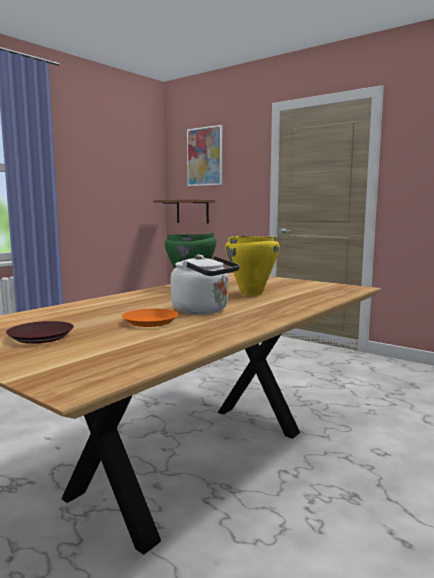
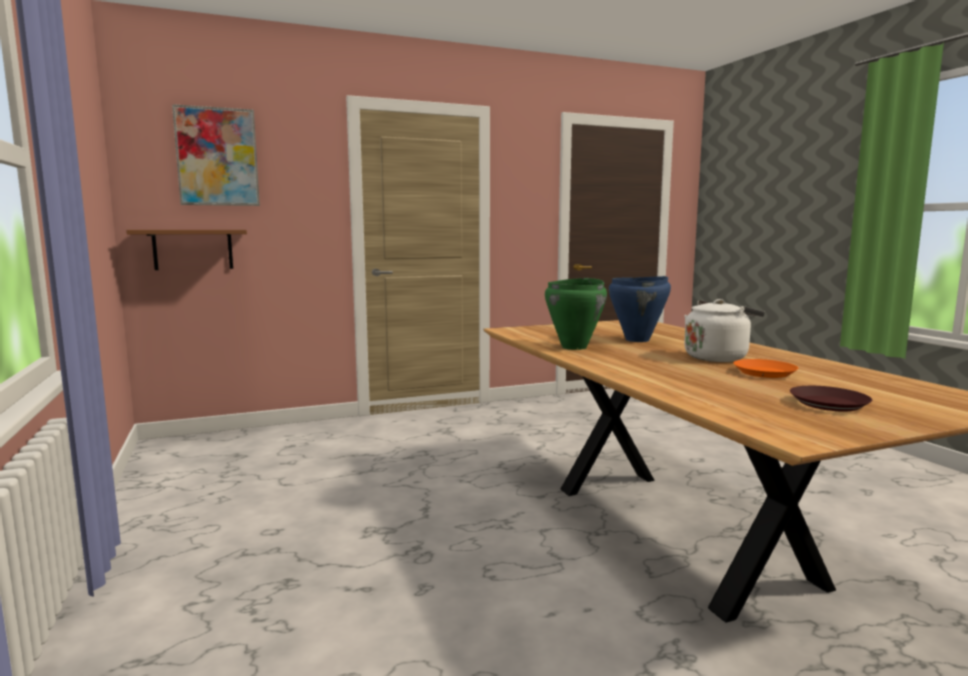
camera: 60 degrees left, 0 degrees up
(251, 293) = (638, 340): yellow cooking pot -> blue cooking pot

